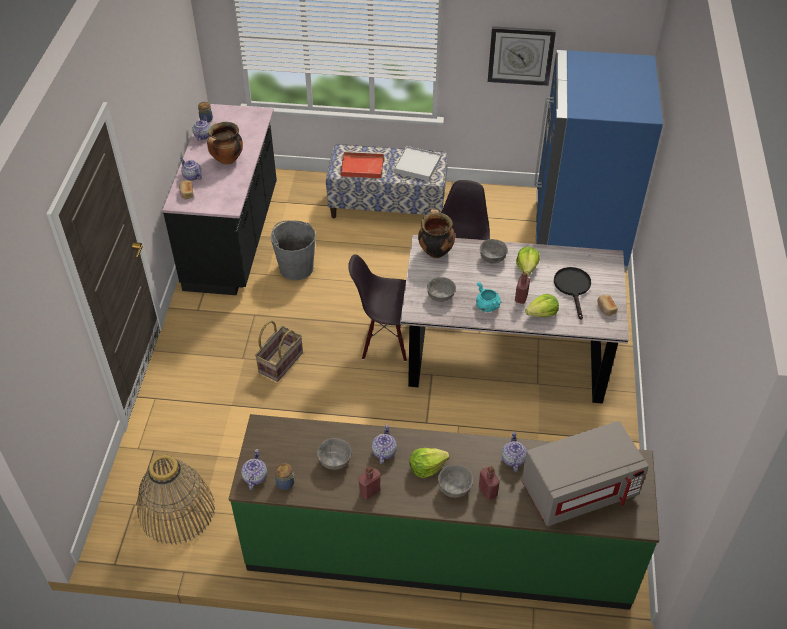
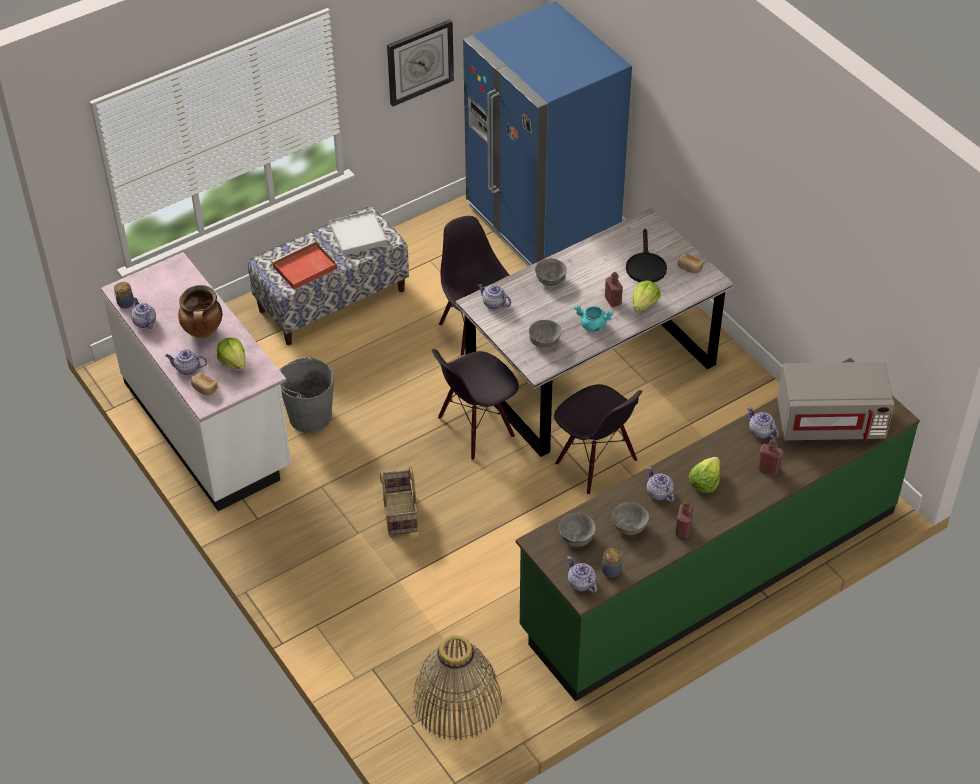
camera: 40 degrees left, 0 degrees up
(234, 238) = (208, 426): black counter -> white counter
(435, 251) = (493, 304): cooking pot -> teapot
(440, 415) = (595, 463): none -> black chair
(454, 488) = (742, 483): grey bowl -> grey bowl (577, 538)
(527, 267) = (588, 270): lettuce -> lettuce (233, 361)
(573, 288) = (645, 266): black frying pan -> black frying pan turned 135 degrees counterclockwise
(579, 490) = (830, 422): grey microwave -> grey microwave turned 60 degrees clockwise

